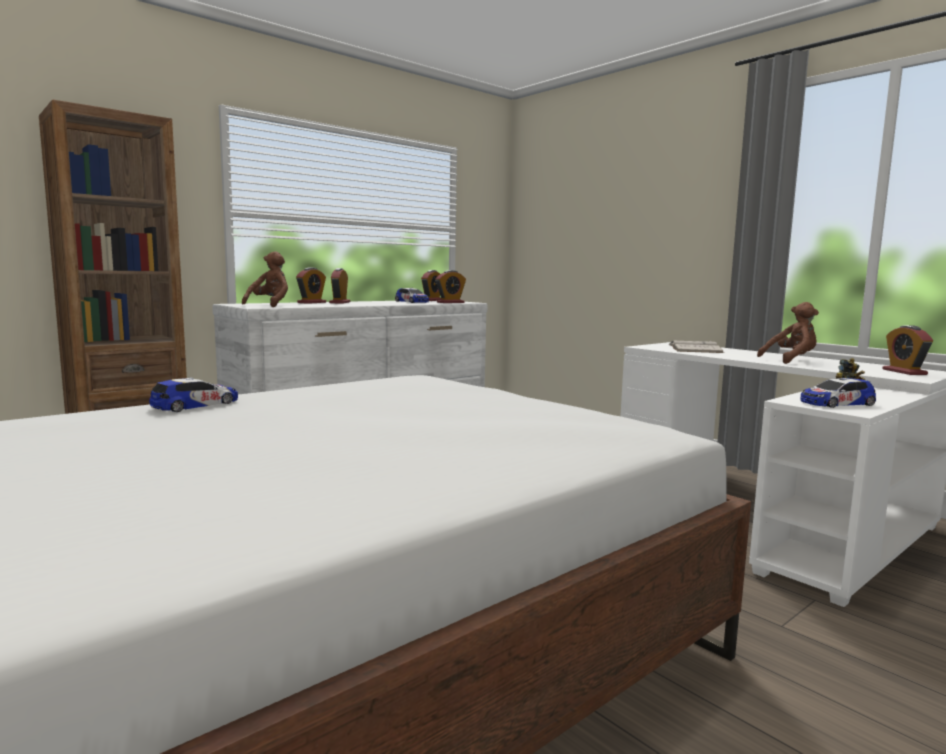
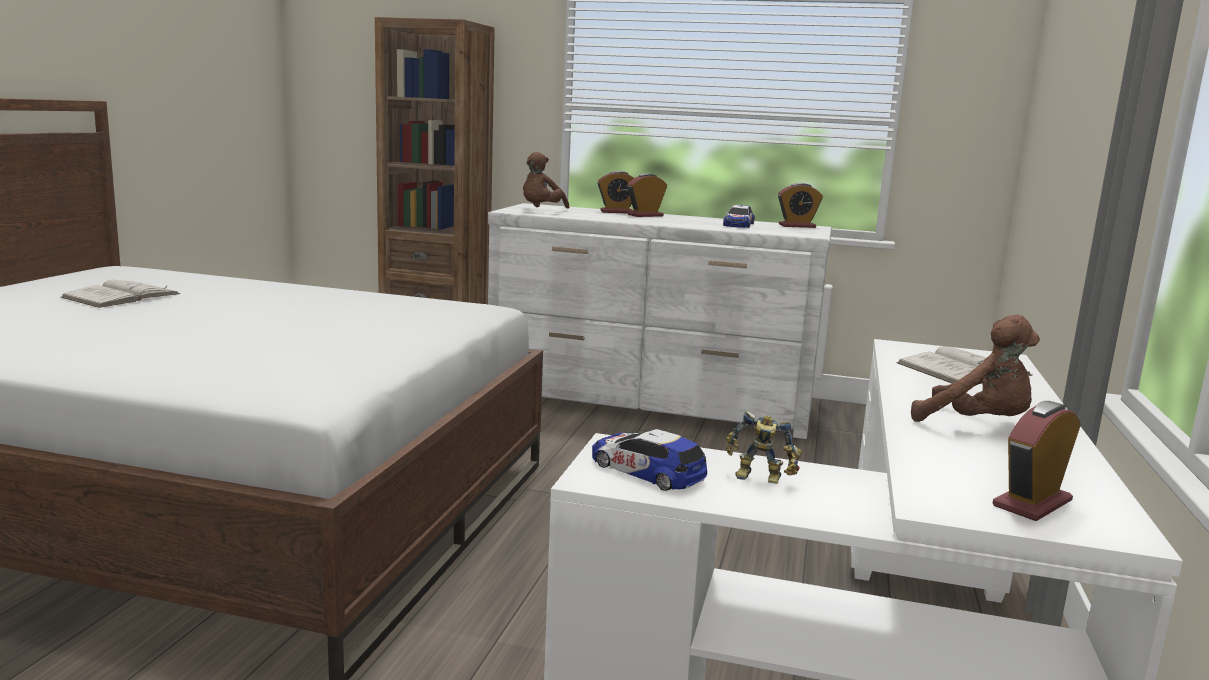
camera: 55 degrees right, 5 degrees up
(122, 445) = (121, 296): none -> white book
(196, 405) = (258, 286): toy car -> none
(270, 305) = (541, 210): brown plush toy -> brown plush toy turned 135 degrees clockwise
(450, 302) = (778, 232): alarm clock -> none

